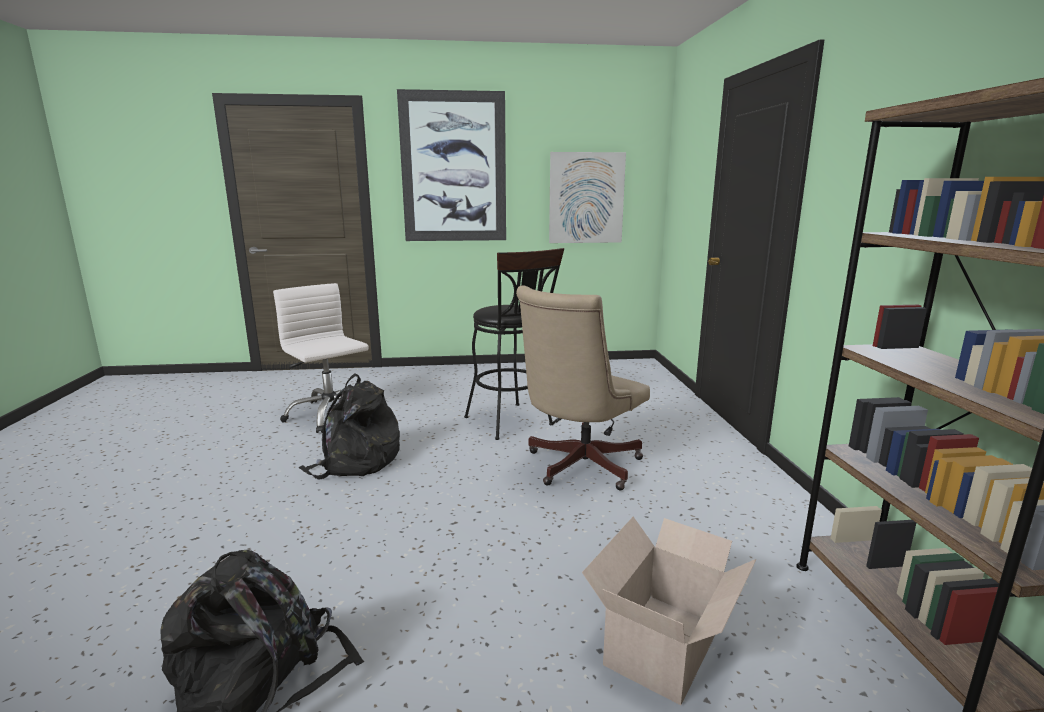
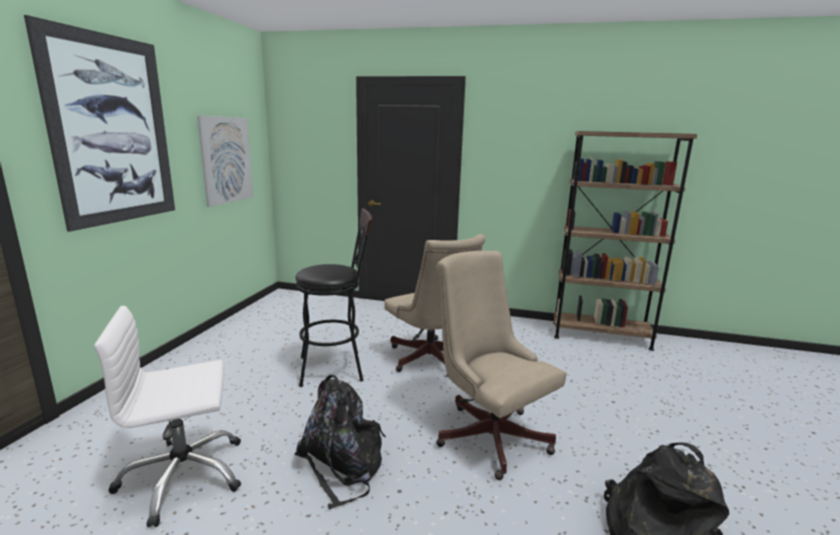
camera: 70 degrees left, 0 degrees up
(437, 528) = (488, 433): none -> beige office chair
(666, 643) = (607, 384): cardboard box -> none

